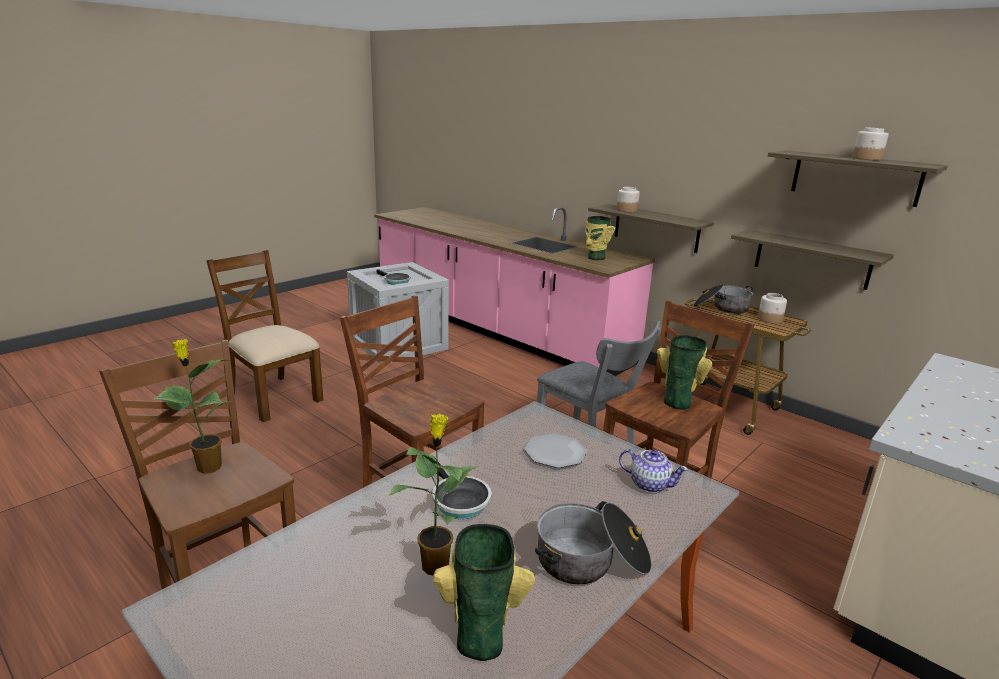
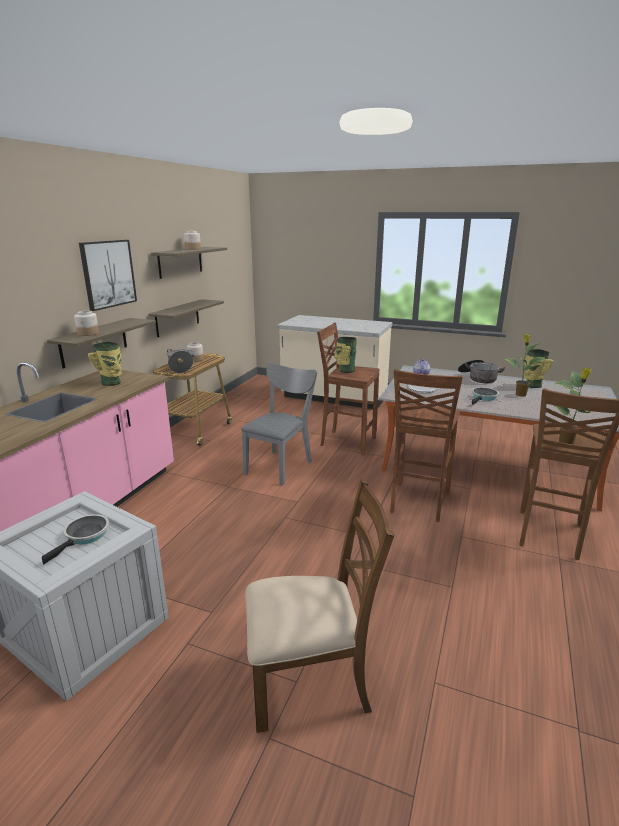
camera: 110 degrees left, 0 degrees up
(273, 397) = (310, 680): brown chair -> brown chair turned 120 degrees counterclockwise
(699, 162) = (108, 274): none -> picture

